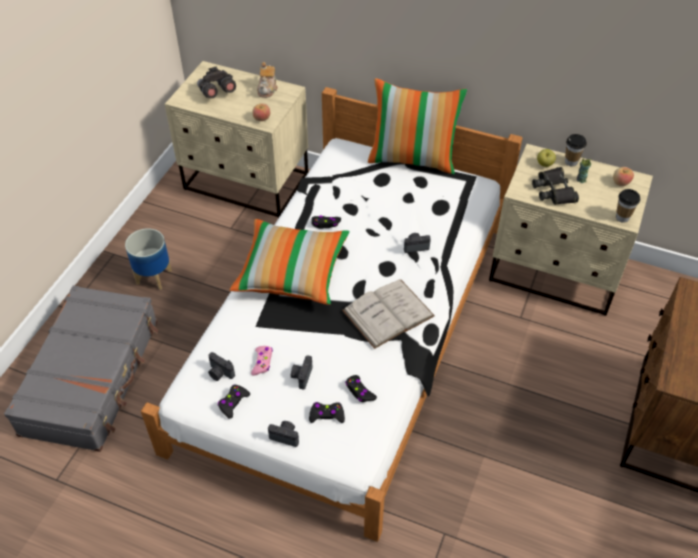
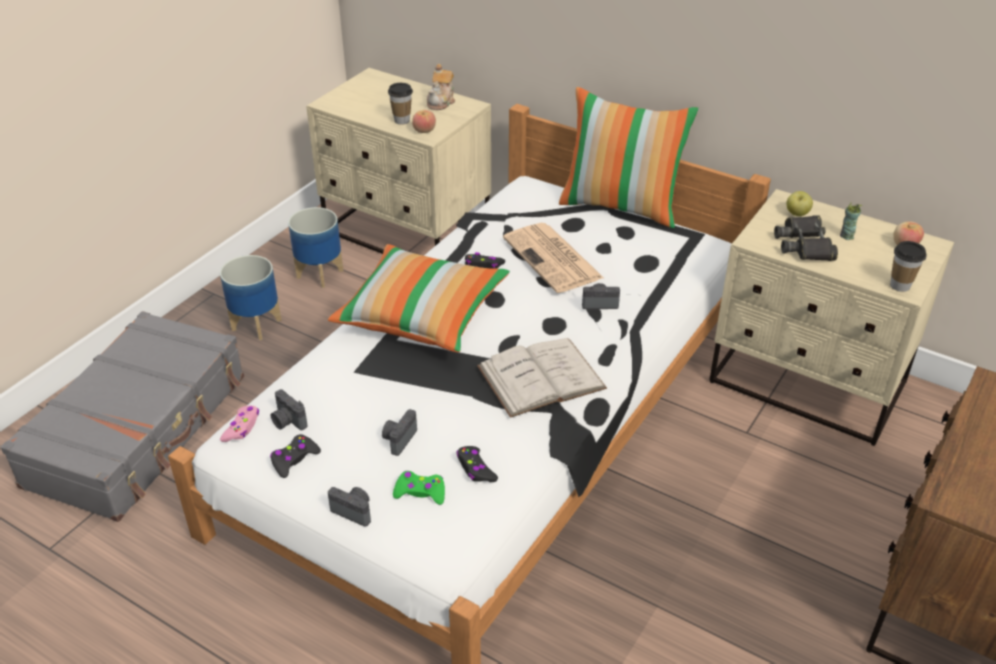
camera: 10 degrees right, 10 degrees down
(190, 226) = (320, 273): none -> planter
(216, 93) = (375, 100): grey binoculars -> none
(262, 362) = (350, 416): pink game controller -> pink game controller (242, 428)
(326, 415) = (420, 492): black game controller -> green game controller
(375, 212) = (554, 259): none -> newspaper
(571, 162) = (835, 215): cup -> cup (402, 120)

